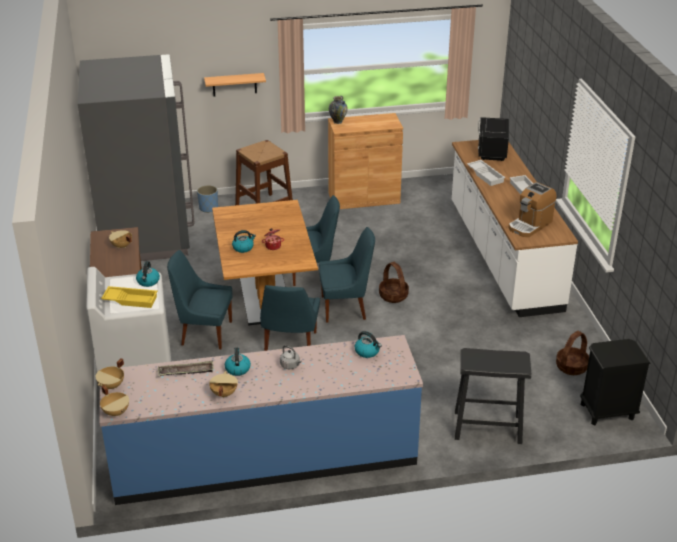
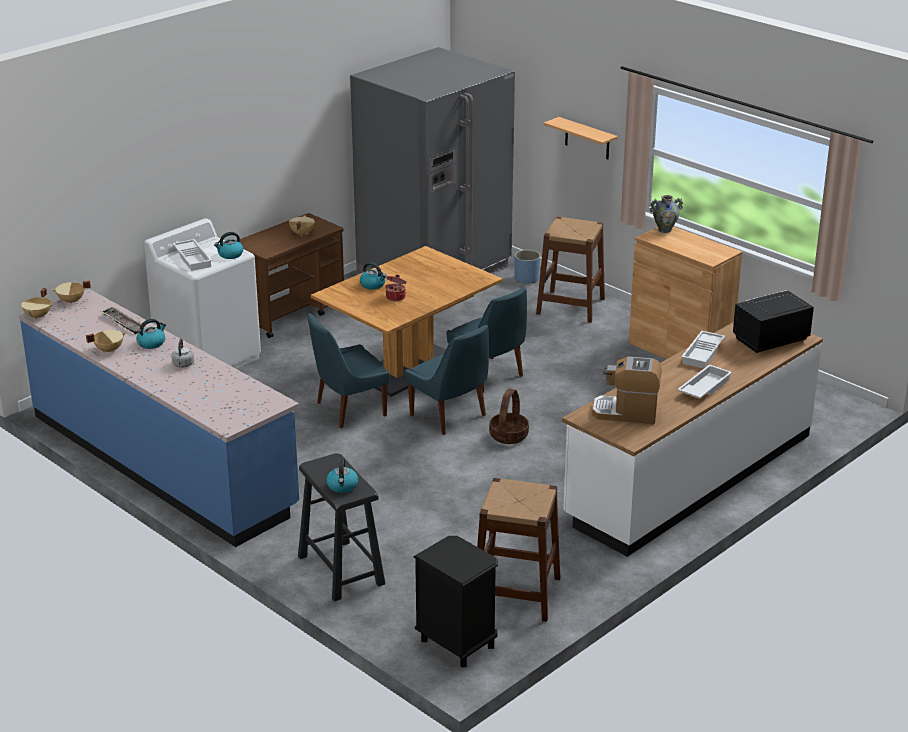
camera: 55 degrees right, 5 degrees down
(131, 299) = (193, 258): yellow tray -> white tray
(204, 333) = (313, 361): blue chair -> none
(367, 351) = (247, 393): kettle -> kettle (342, 486)
(571, 367) = (516, 593): basket -> brown stool

